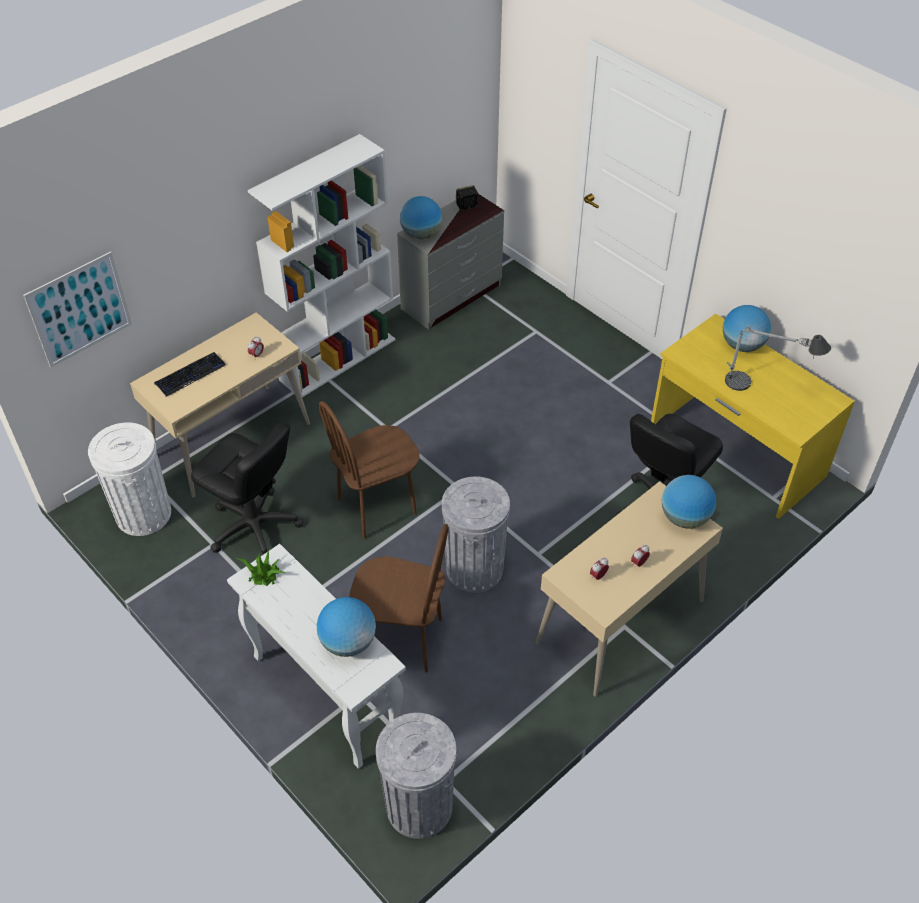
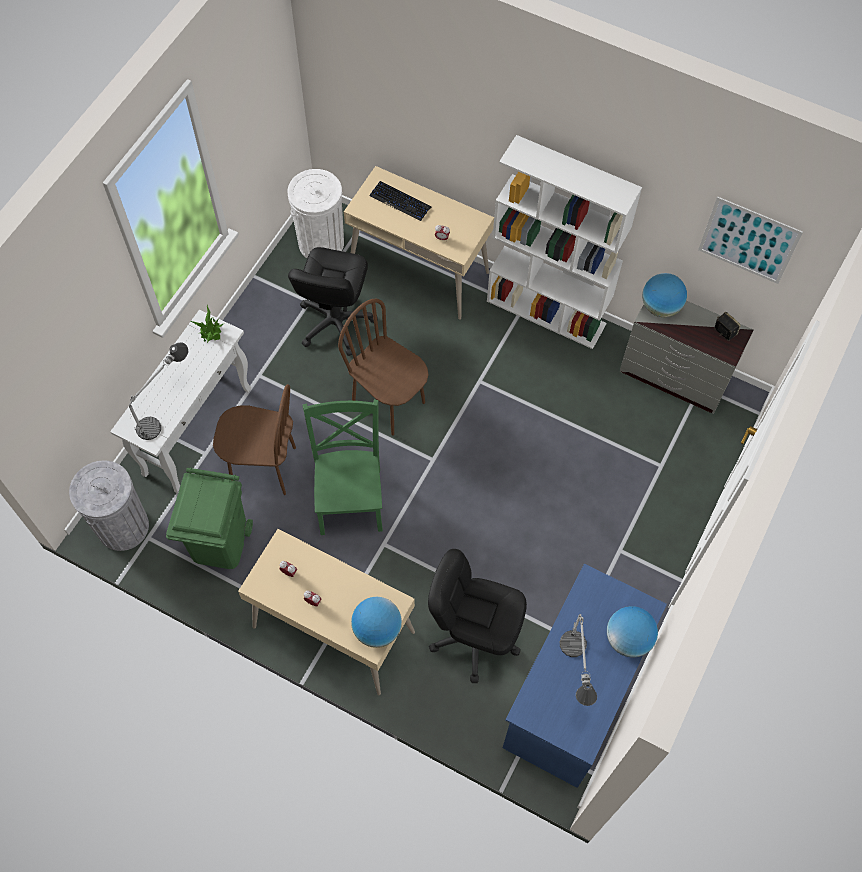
camera: 70 degrees right, 15 degrees up
(80, 309) = (357, 90): picture -> picture (748, 240)
(348, 642) = (166, 409): globe -> table lamp
(403, 639) = (264, 467): brown chair -> brown chair turned 75 degrees counterclockwise
(474, 568) = (350, 498): grey trash can -> green chair
(481, 705) = (220, 543): none -> green trash can
(735, 452) = (574, 691): yellow desk -> blue desk

